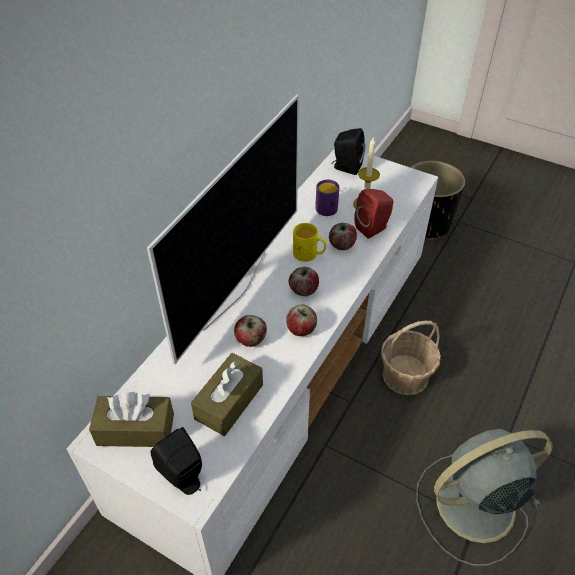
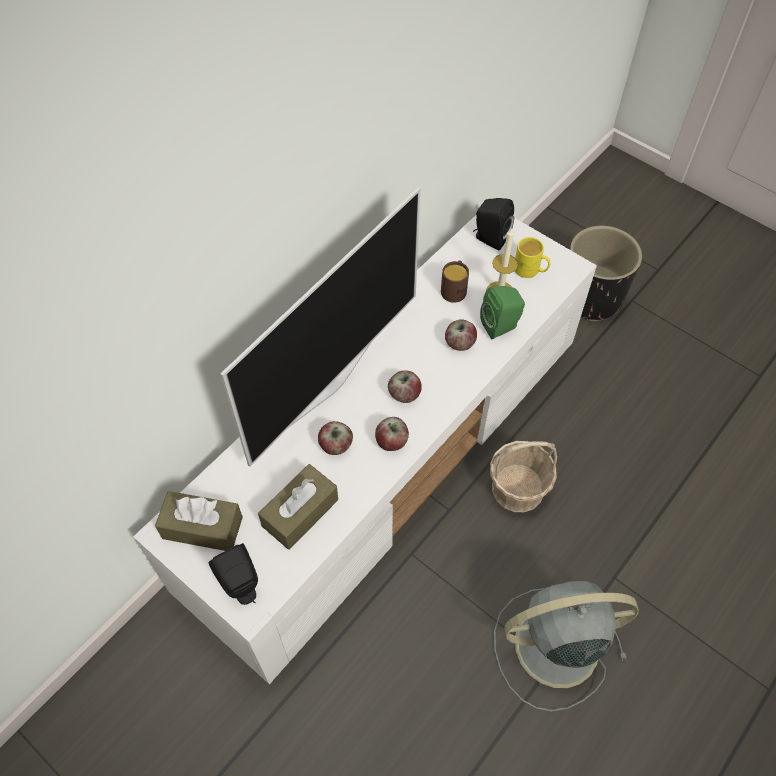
camera: 10 degrees right, 10 degrees up
(309, 254) = (420, 350): yellow mug -> yellow mug (530, 270)
(326, 206) = (454, 289): purple mug -> brown mug
(373, 228) = (501, 326): red speaker -> green speaker

